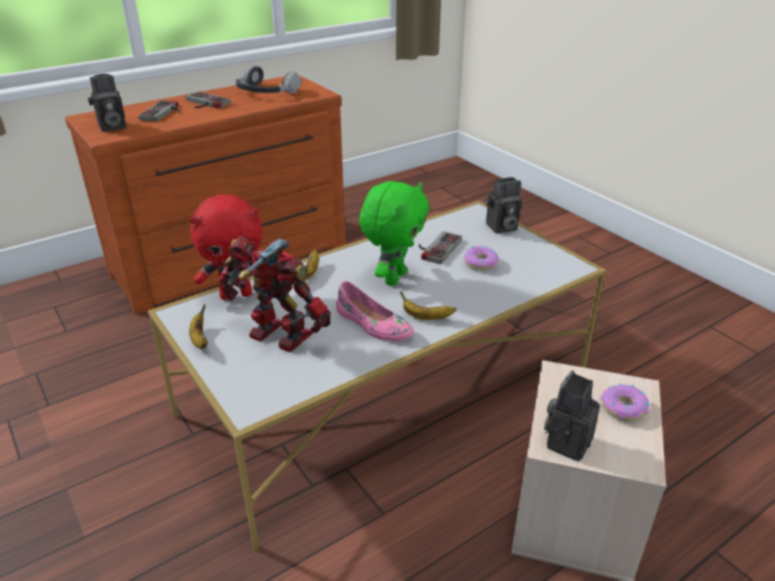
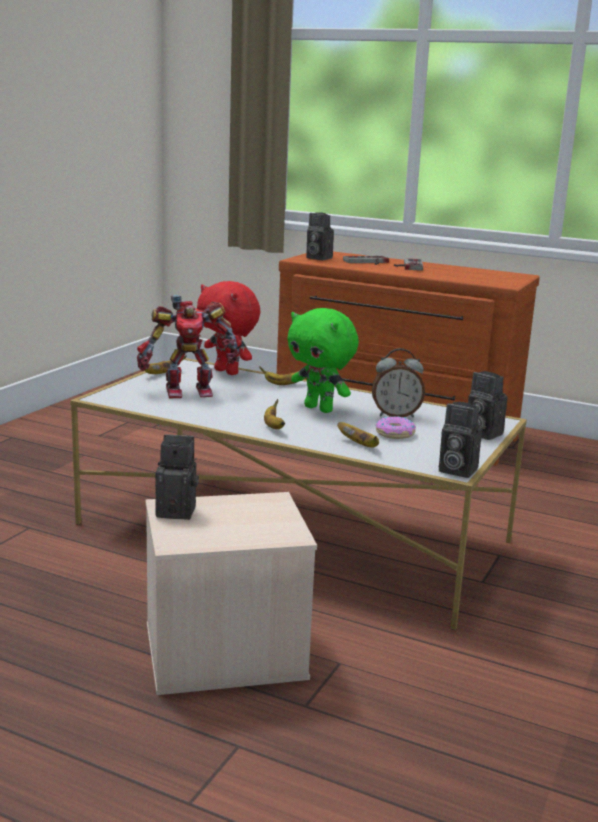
camera: 60 degrees right, 15 degrees down
(266, 92) = (471, 274): headphones -> none
(278, 338) = (188, 391): toy robot -> toy robot turned 75 degrees clockwise
(373, 325) = (239, 413): pink shoe -> none
(393, 278) = (320, 409): green plush toy -> green plush toy turned 45 degrees clockwise
(435, 248) = (396, 415): game controller -> alarm clock
(497, 287) = (360, 445): none -> banana
(574, 265) = (455, 470): none -> camera
(624, 408) = (250, 530): donut -> none

